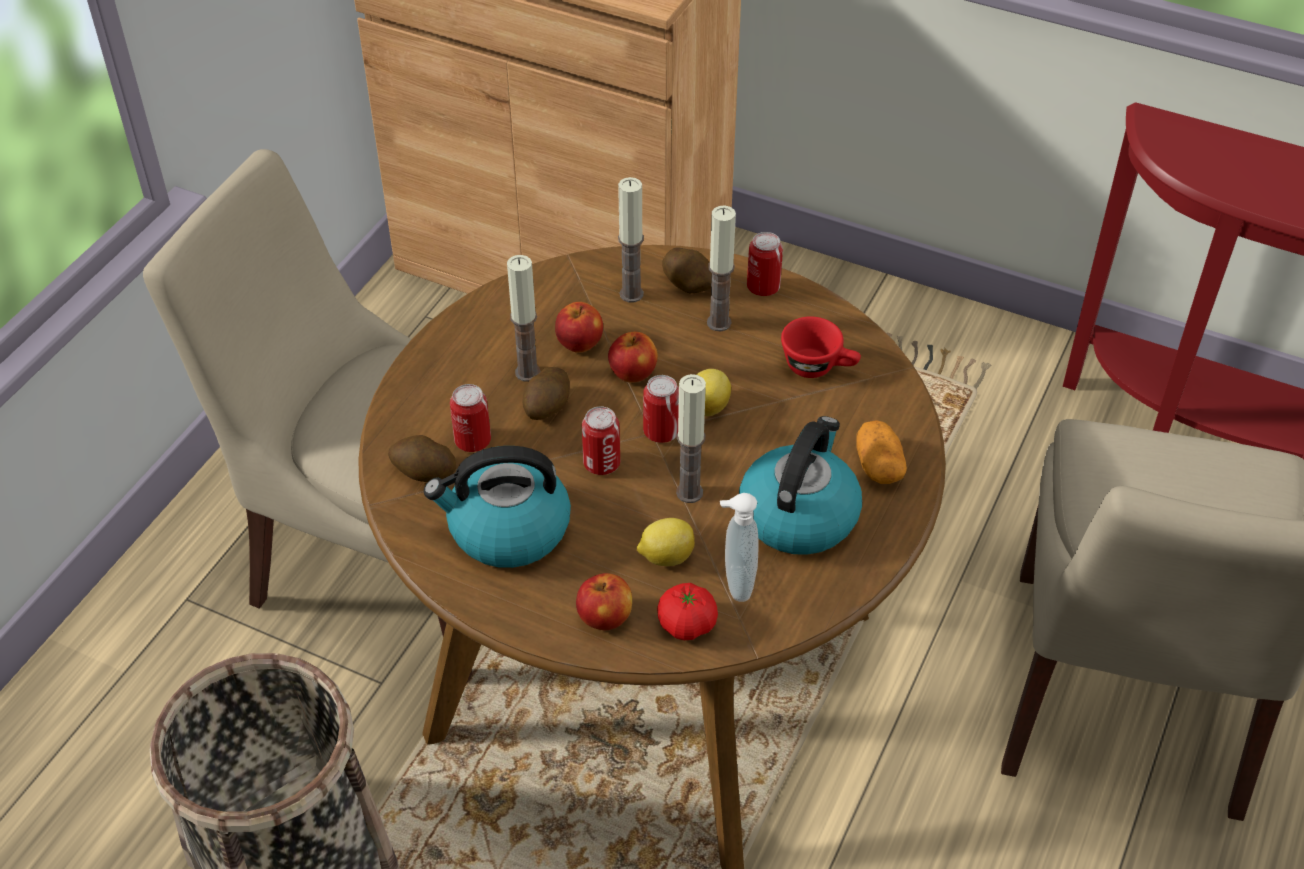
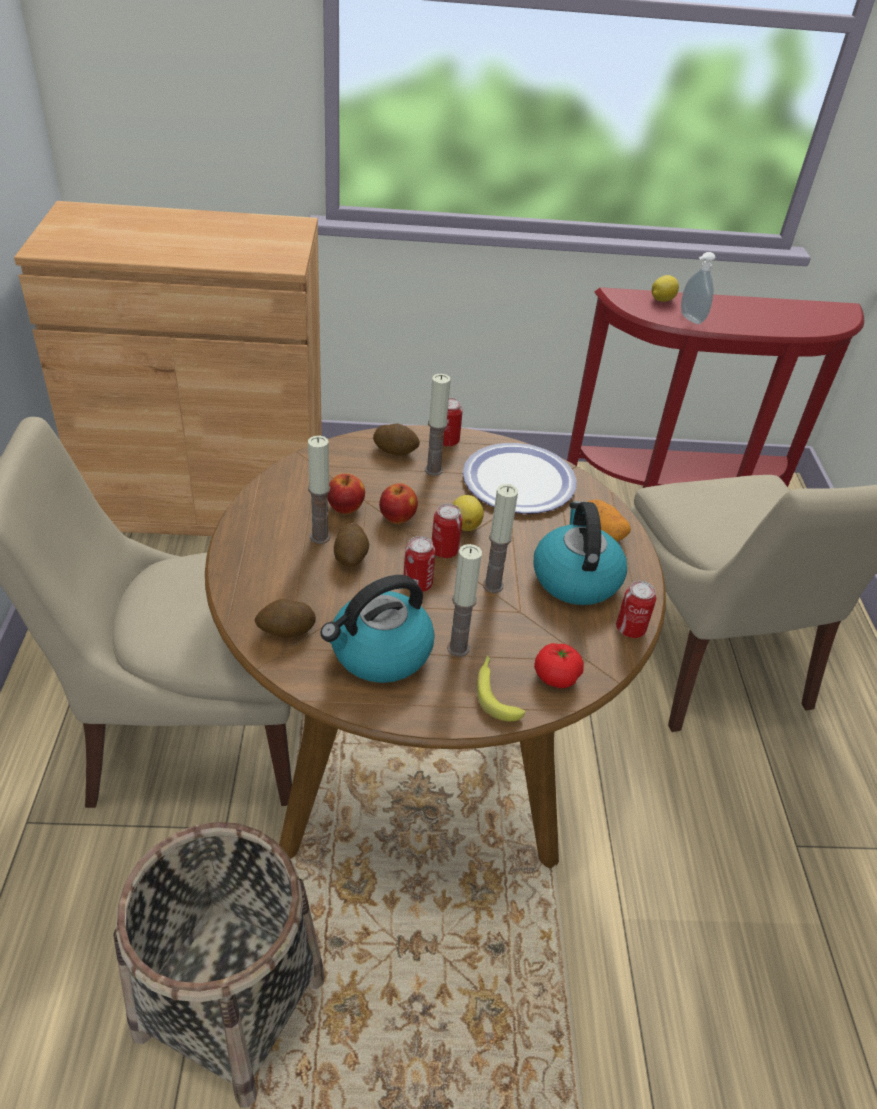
camera: 30 degrees left, 5 degrees down
(473, 441) = (310, 596): can -> can (630, 629)
(605, 618) = (495, 692): apple -> banana
(631, 294) = (360, 466): candle -> candle (458, 648)
(665, 556) = (507, 634): lemon -> lemon (661, 300)
(735, 583) = (568, 637): soap dispenser -> soap dispenser (690, 319)
(818, 367) = (518, 481): red cup -> plate

